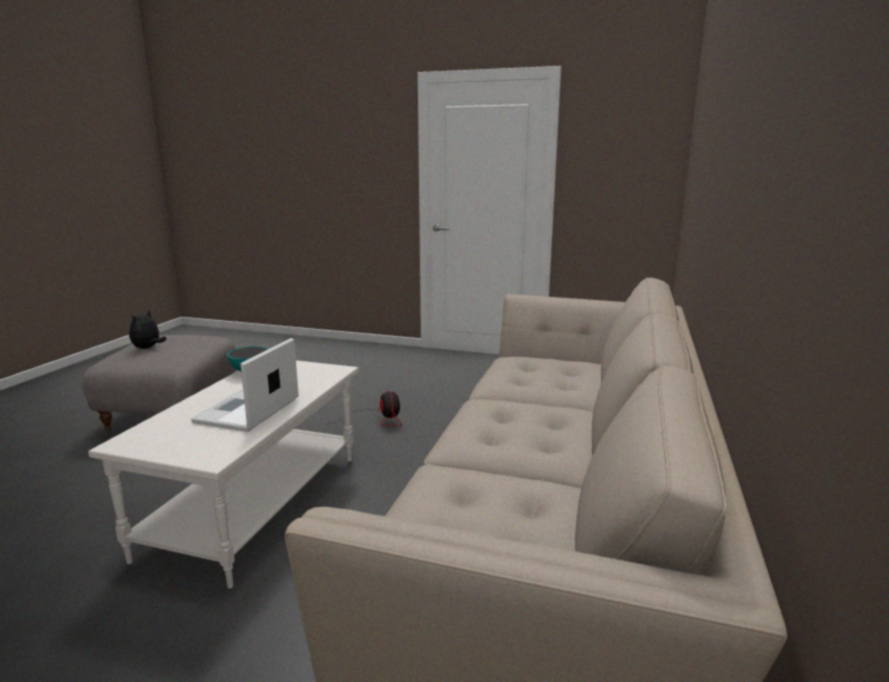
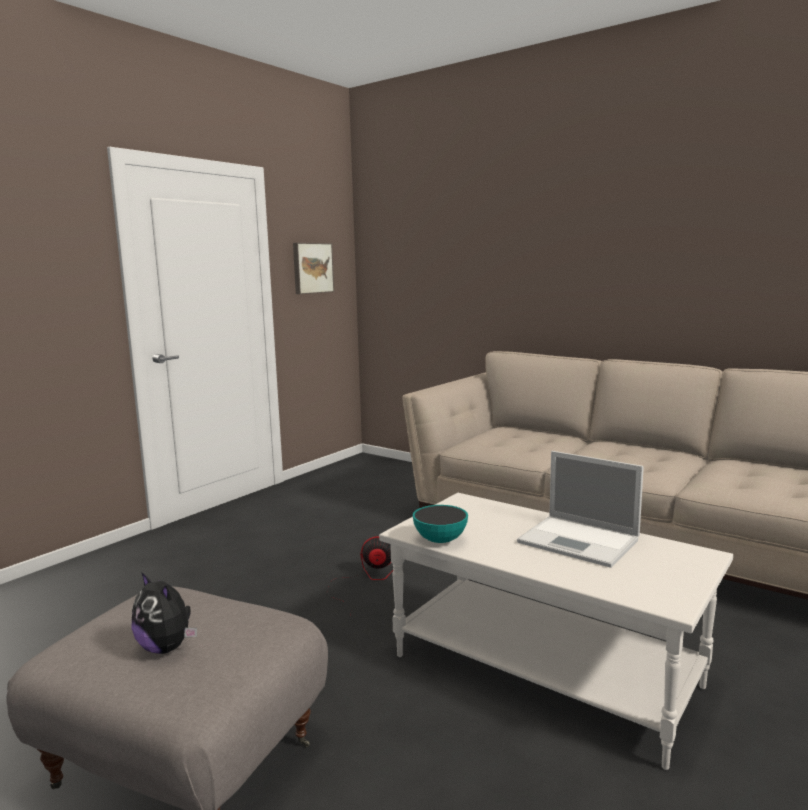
camera: 70 degrees left, 5 degrees down
(613, 163) = (312, 268): none -> picture

